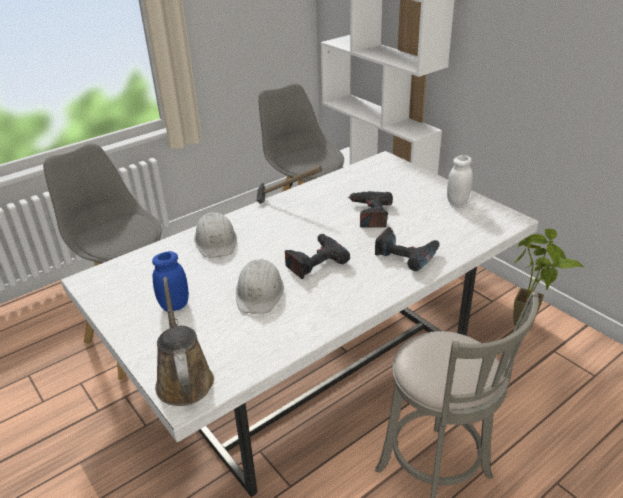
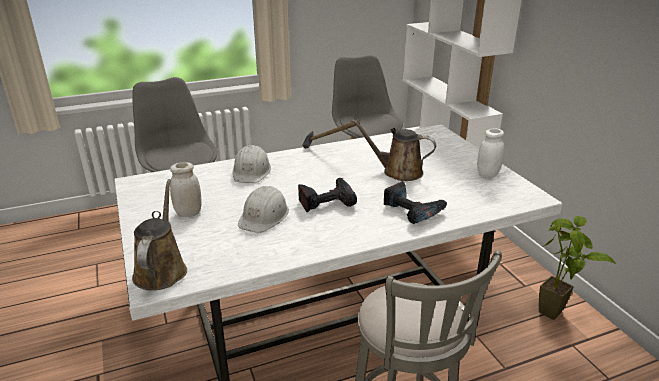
camera: 15 degrees right, 5 degrees down
(174, 305) = (188, 213): blue jar -> white jar
(370, 214) = (398, 171): power drill -> brown watering can

